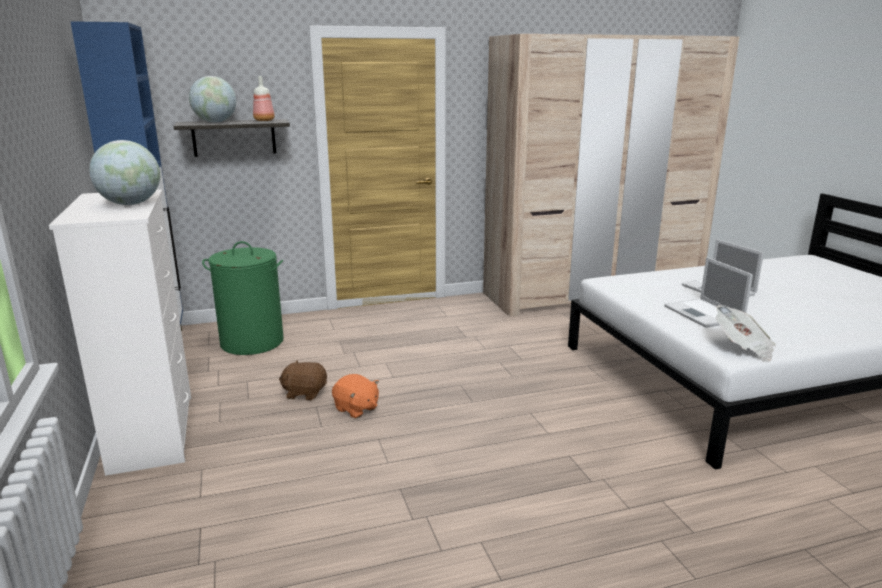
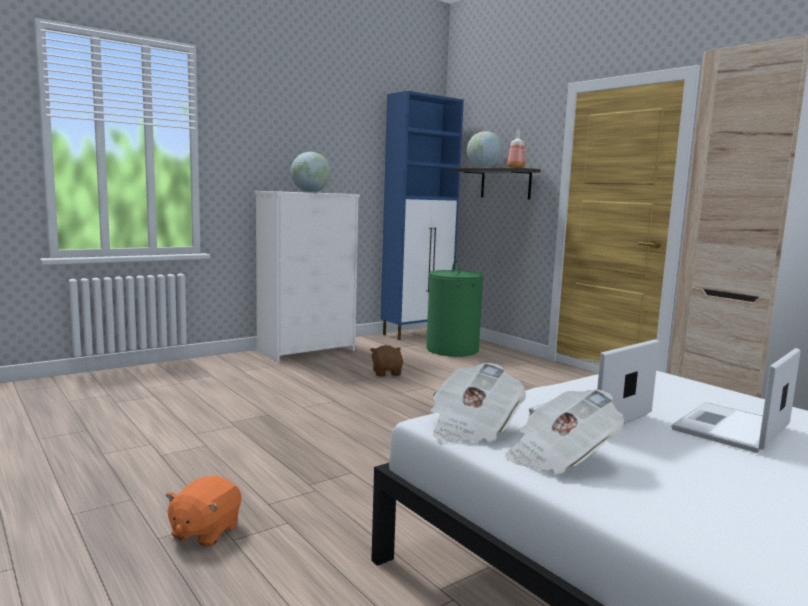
camera: 70 degrees right, 10 degrees down
(356, 409) = (375, 389): orange plush toy -> orange plush toy (204, 532)
(783, 336) = (559, 457): none -> newspaper

